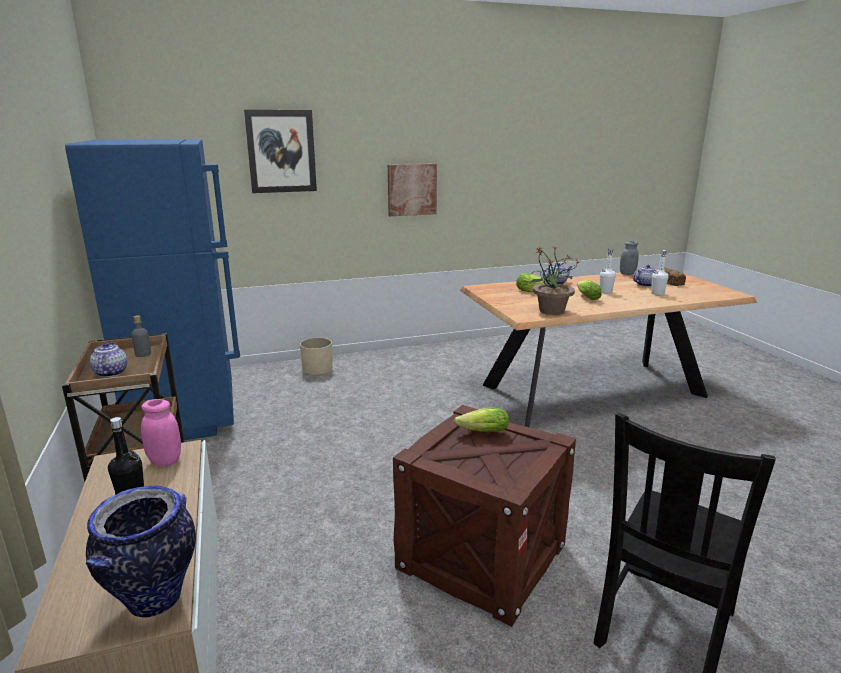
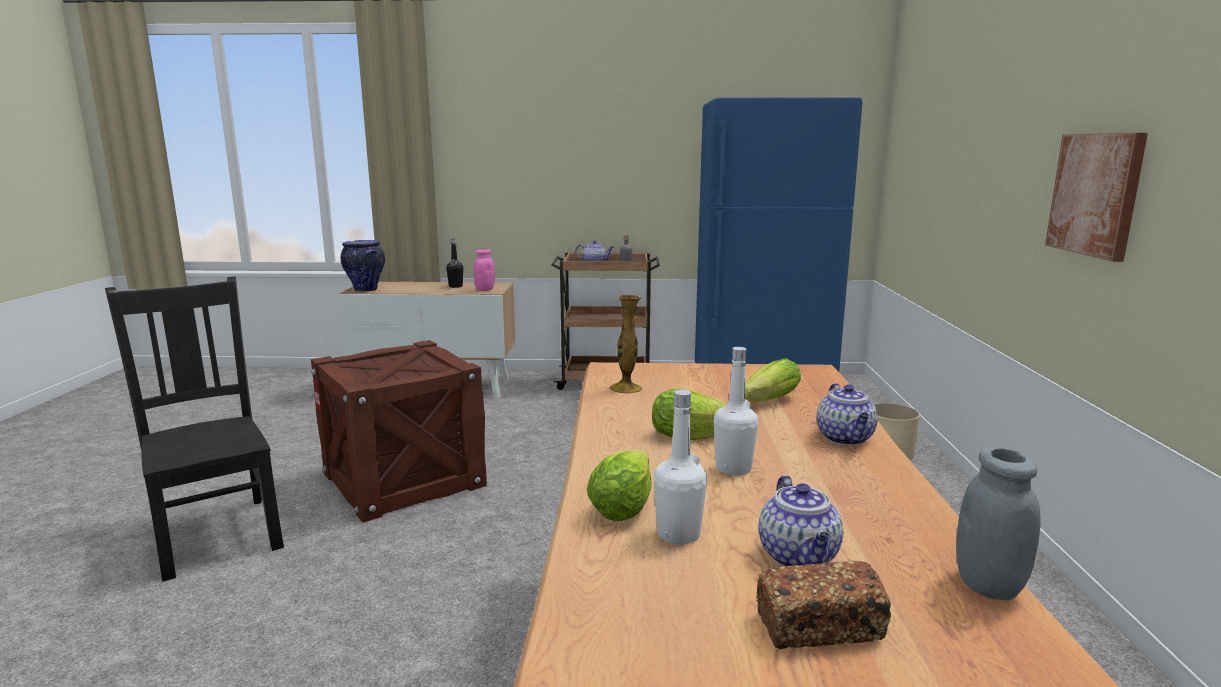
camera: 110 degrees right, 5 degrees down
(281, 151) = (975, 113): picture -> none
(480, 432) = (424, 367): lettuce -> lettuce (626, 503)
(550, 311) = (625, 388): potted plant -> vase

